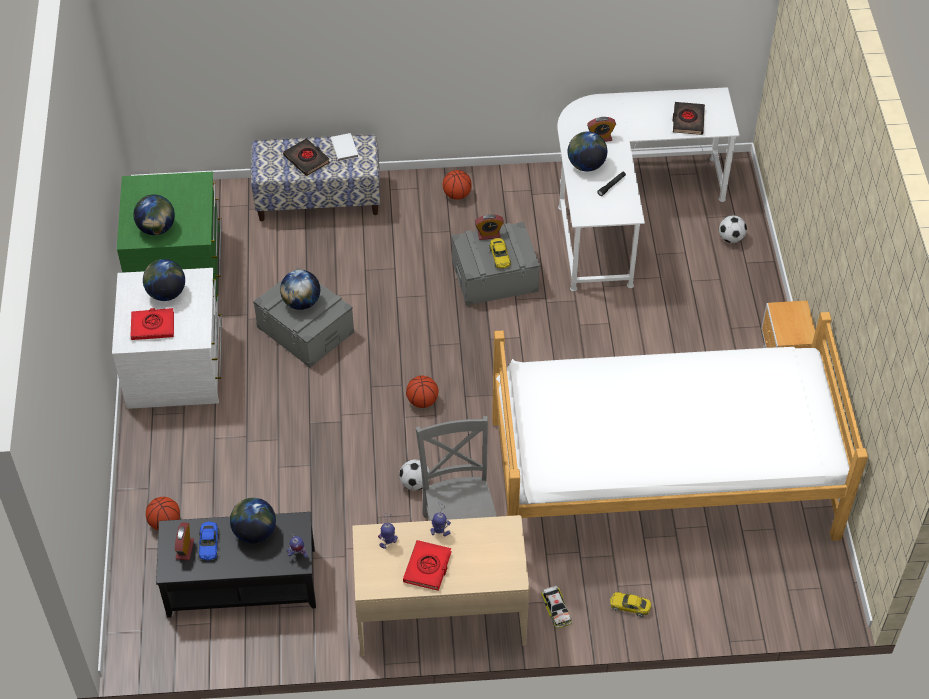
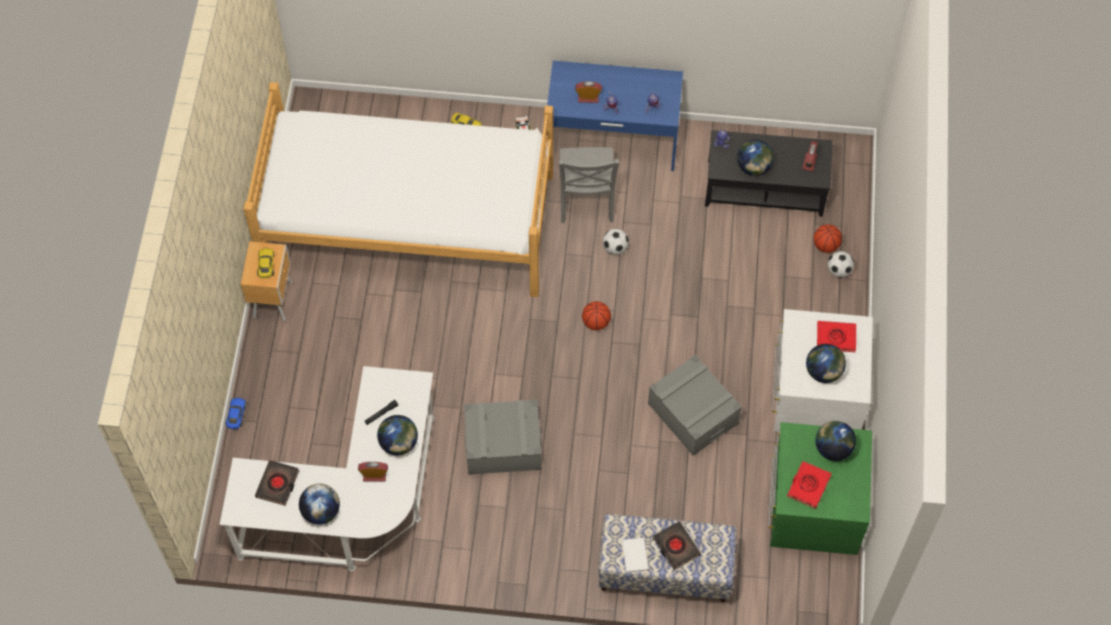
camera: 170 degrees left, 10 degrees up
(209, 544) = (790, 163): blue toy car -> blue toy car (236, 415)
(301, 302) = (696, 398): globe -> globe (321, 512)
(427, 567) = (625, 86): red book -> red book (808, 486)
(440, 614) = (612, 141): beige desk -> blue desk
(457, 195) = (520, 552): basketball -> none
(489, 235) = (504, 448): alarm clock -> alarm clock (588, 98)
(500, 256) = (499, 420): yellow toy car -> yellow toy car (266, 265)
(731, 238) = (260, 452): football -> football (838, 270)

